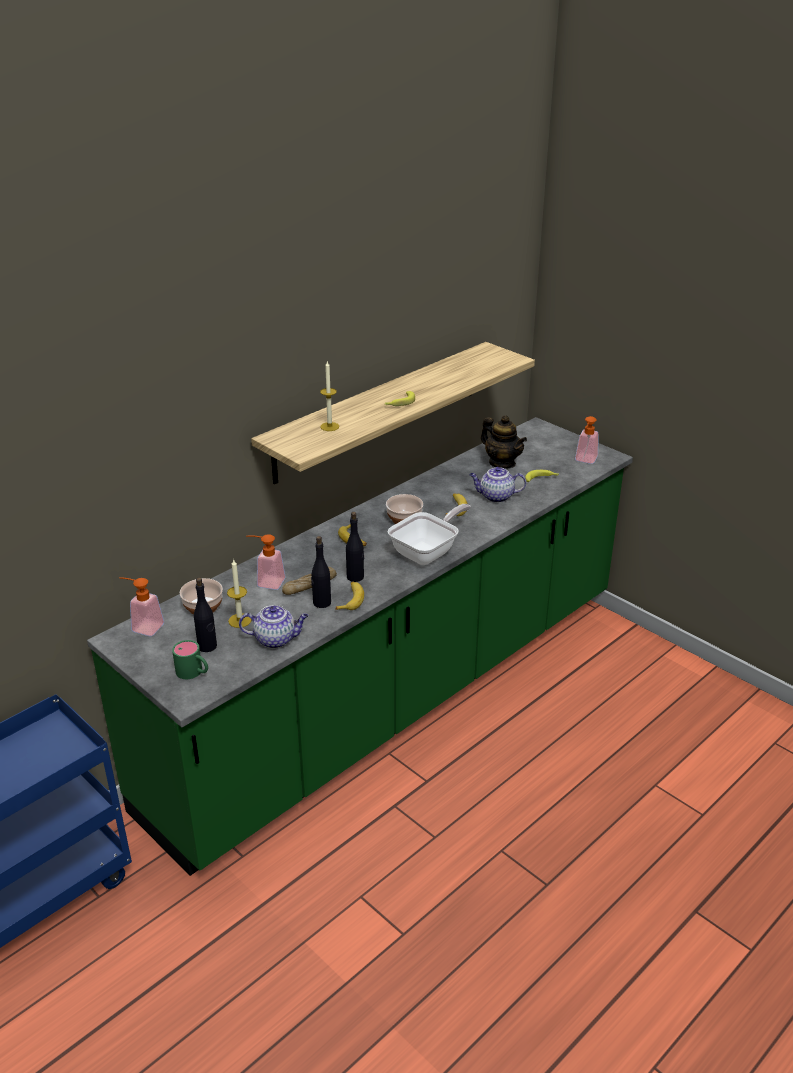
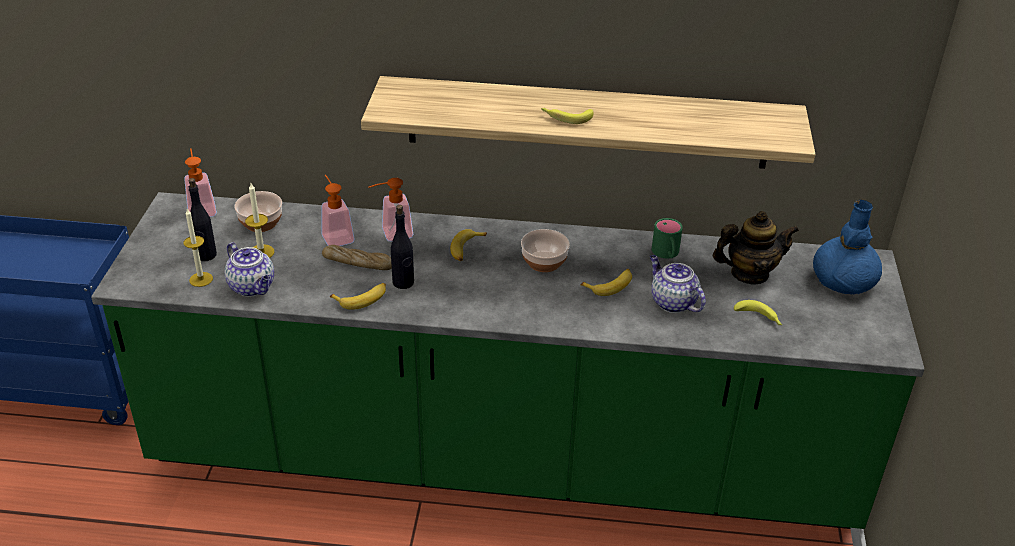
camera: 50 degrees right, 5 degrees up
(193, 672) = (161, 268): green mug -> green mug (667, 254)
(321, 603) = (337, 284): black bottle -> none
(329, 426) = (457, 103): candle -> candle (201, 279)
(428, 552) = (502, 307): frying pan -> none
(502, 463) = (749, 274): teapot -> teapot turned 105 degrees counterclockwise
(541, 441) = (843, 280): none -> blue vase
(585, 461) = (851, 333): soap dispenser -> soap dispenser (391, 234)

